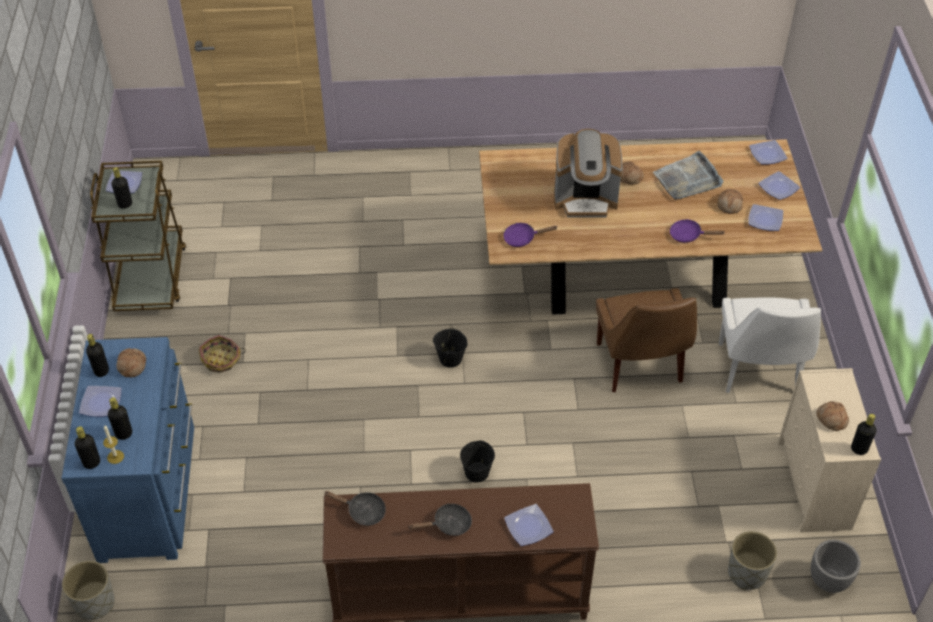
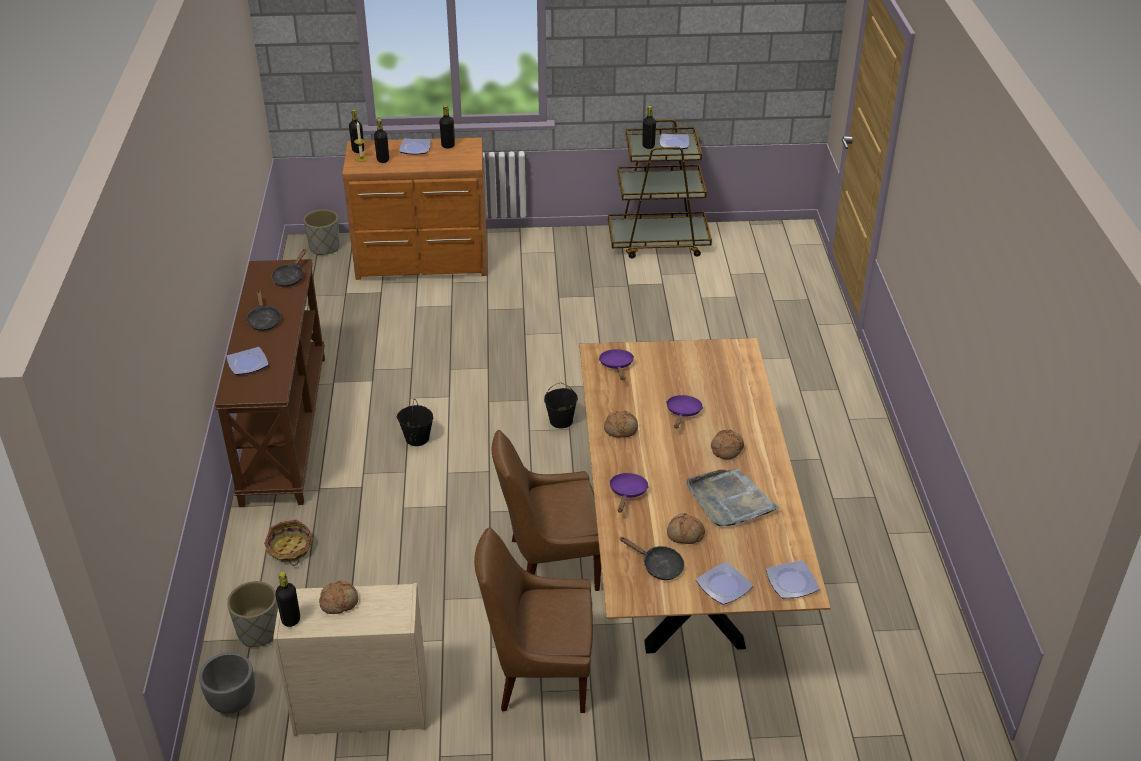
camera: 90 degrees right, 10 degrees down
(131, 366) = (451, 157): bread -> bread (621, 429)
(150, 491) = (423, 262): blue dresser -> brown dresser
(221, 360) = (561, 285): basket -> basket (290, 549)
(585, 199) = (683, 413): coffee machine -> purple frying pan
(758, 371) = (539, 674): white chair -> brown chair
(765, 220) = (658, 566): plate -> black frying pan

